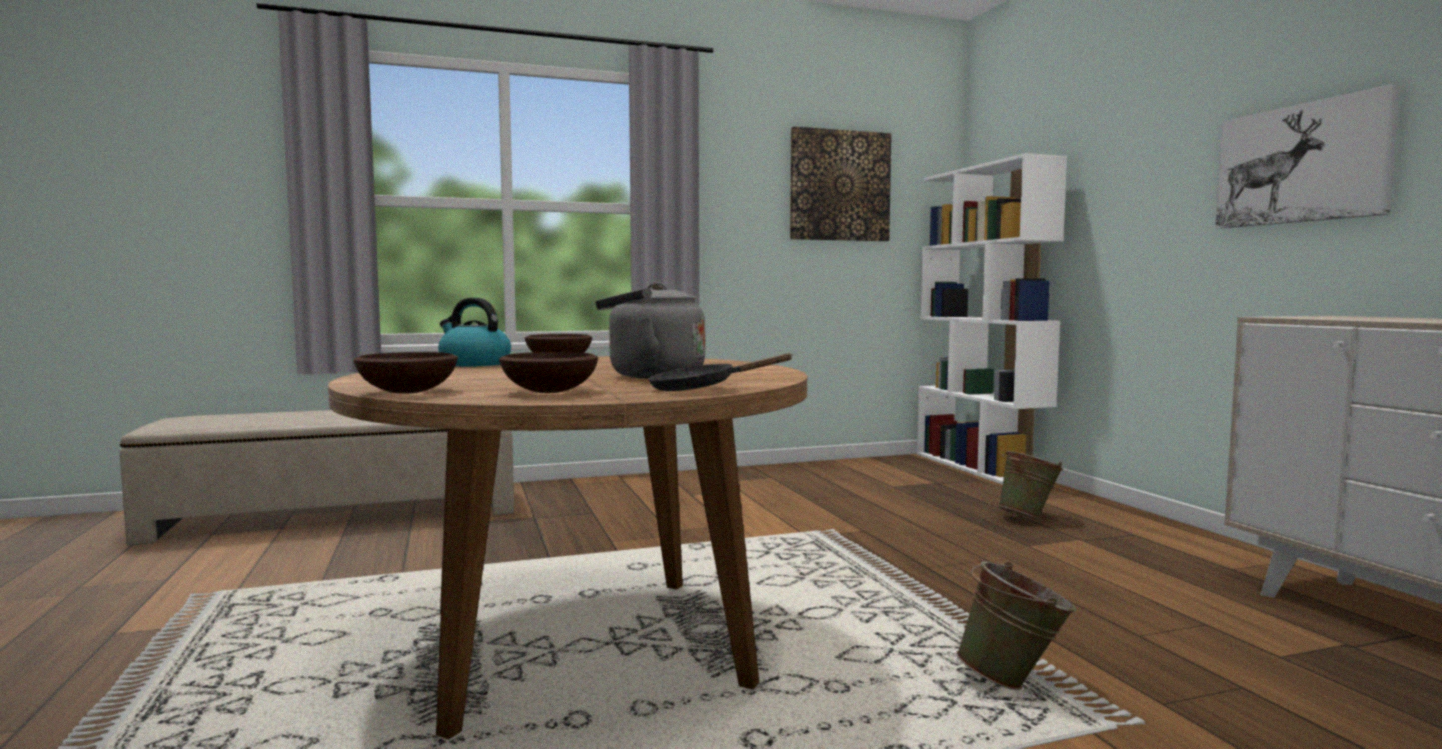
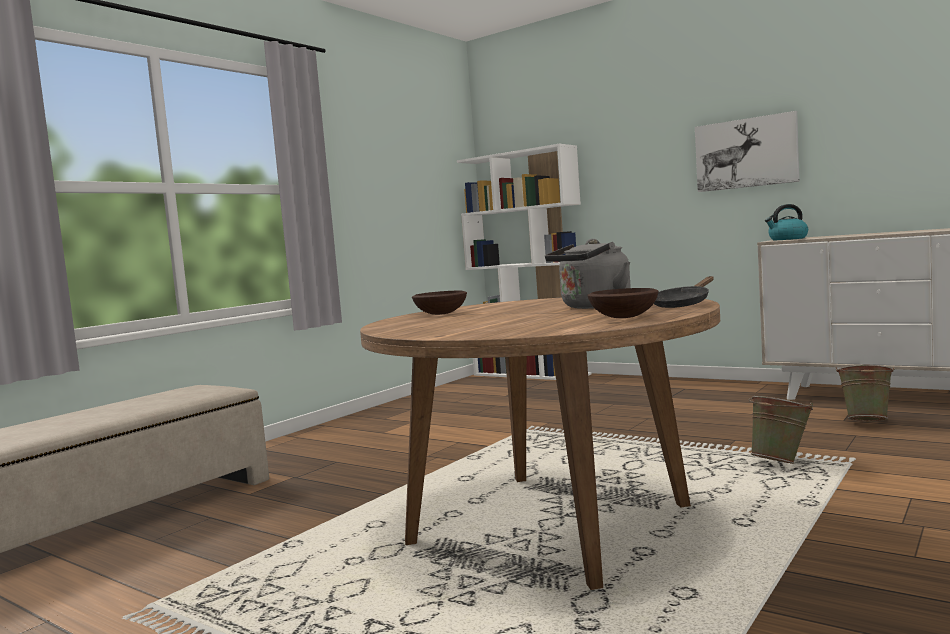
camera: 35 degrees left, 0 degrees up
(408, 391) = (548, 330): brown bowl -> none
(473, 364) = (404, 323): kettle -> kettle (787, 239)
(839, 186) = (408, 167): picture -> none
(1028, 518) = (619, 393): green bucket -> green bucket (867, 421)

